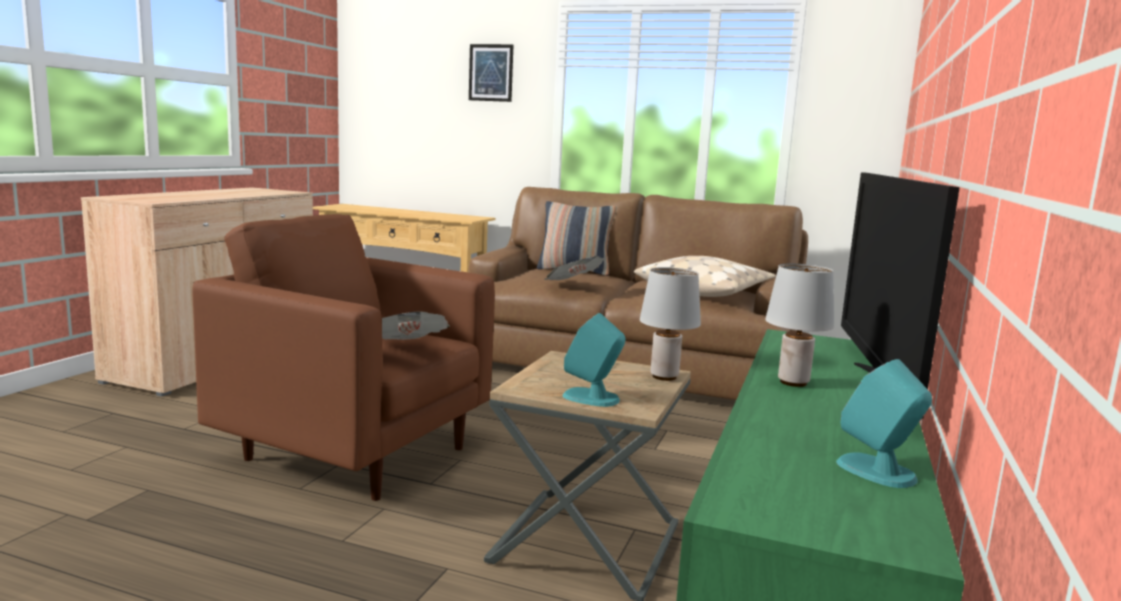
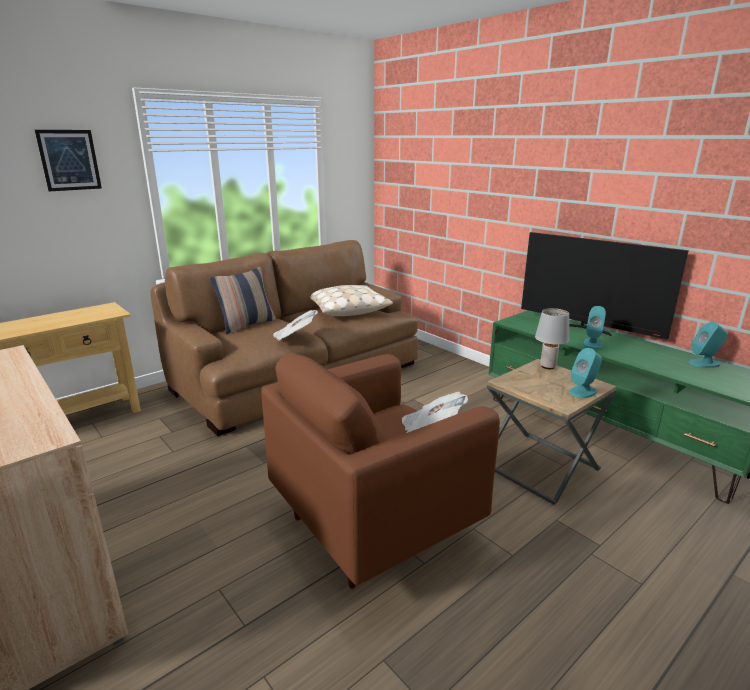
camera: 60 degrees left, 10 degrees up
(793, 382) = (592, 344): grey table lamp -> turquoise speaker

